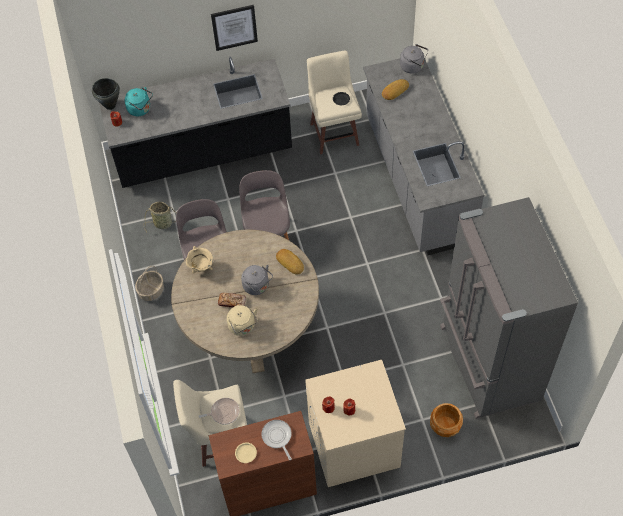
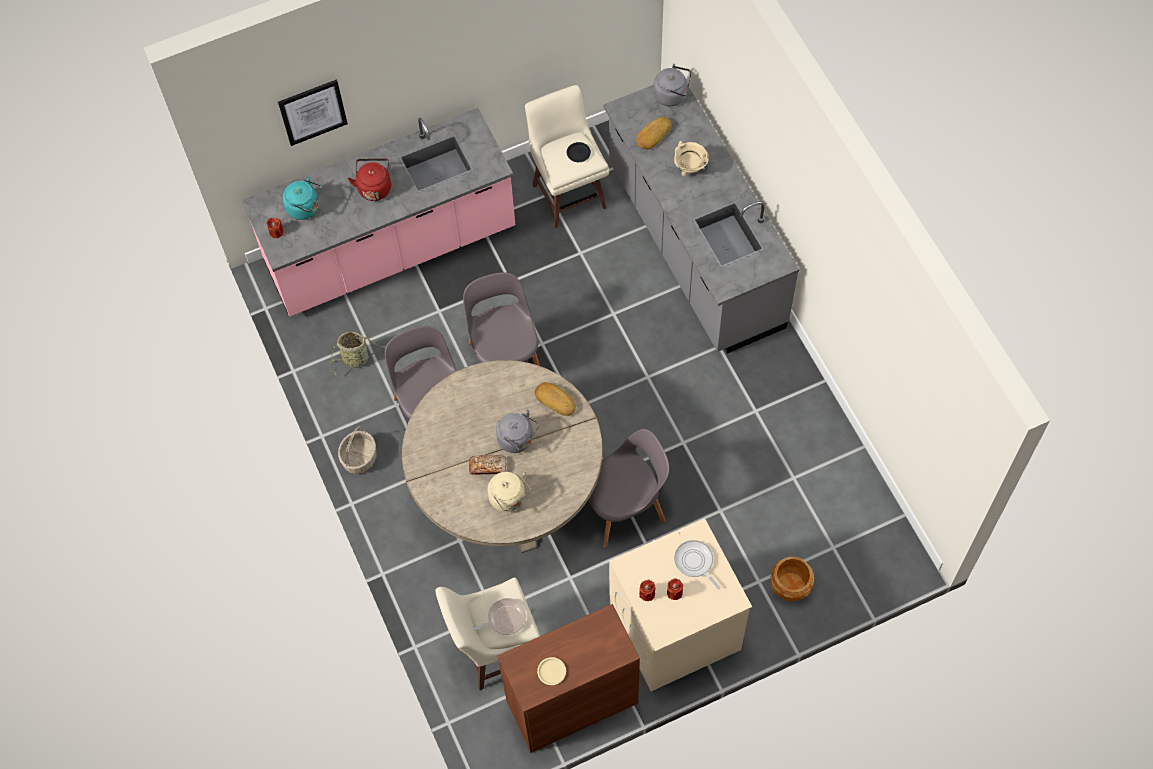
camera: 10 degrees left, 5 degrees up
(110, 105) = (261, 208): black cooking pot -> none
(191, 101) = (374, 187): none -> red kettle
(201, 268) = (436, 425): beige cooking pot -> beige cooking pot (689, 169)
(203, 153) = (391, 249): black counter -> pink counter
(234, 27) = (422, 78): picture -> picture (312, 112)
(277, 437) = (588, 644): frying pan -> frying pan (695, 562)
(333, 352) = (624, 507): none -> grey chair
(487, 364) = (831, 493): grey fridge -> none

